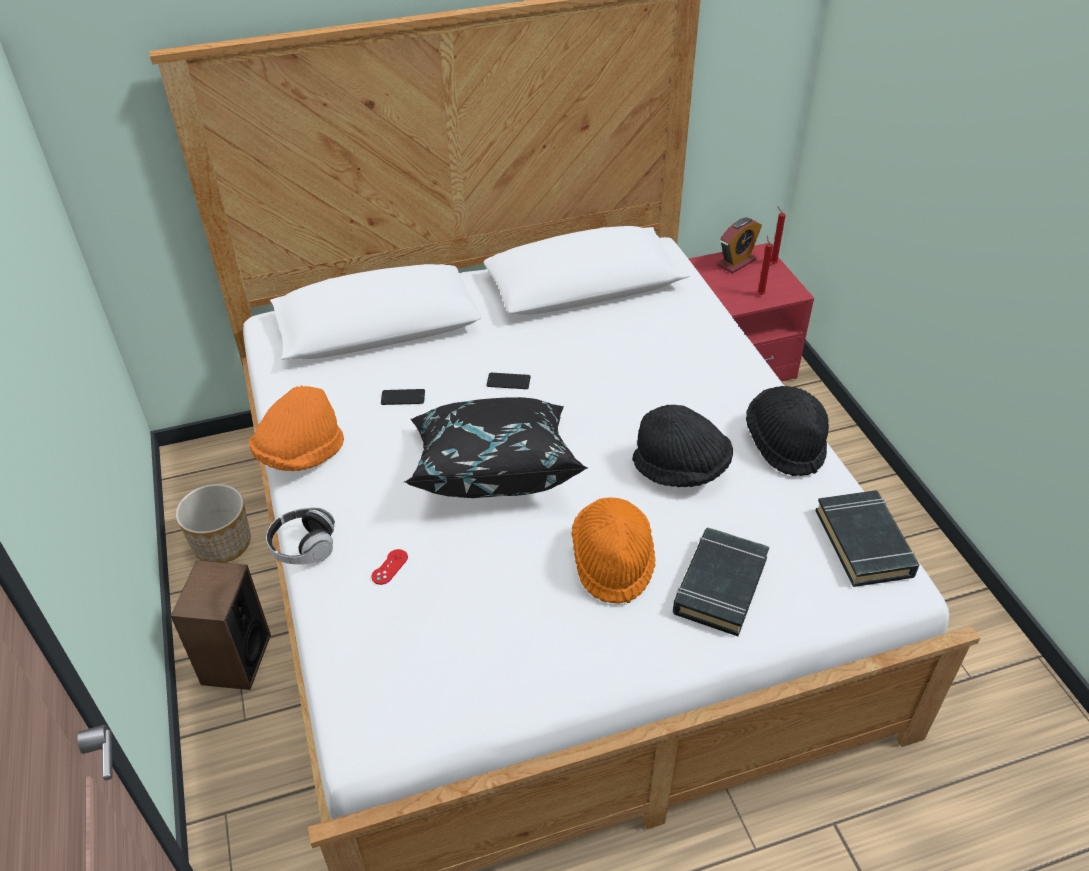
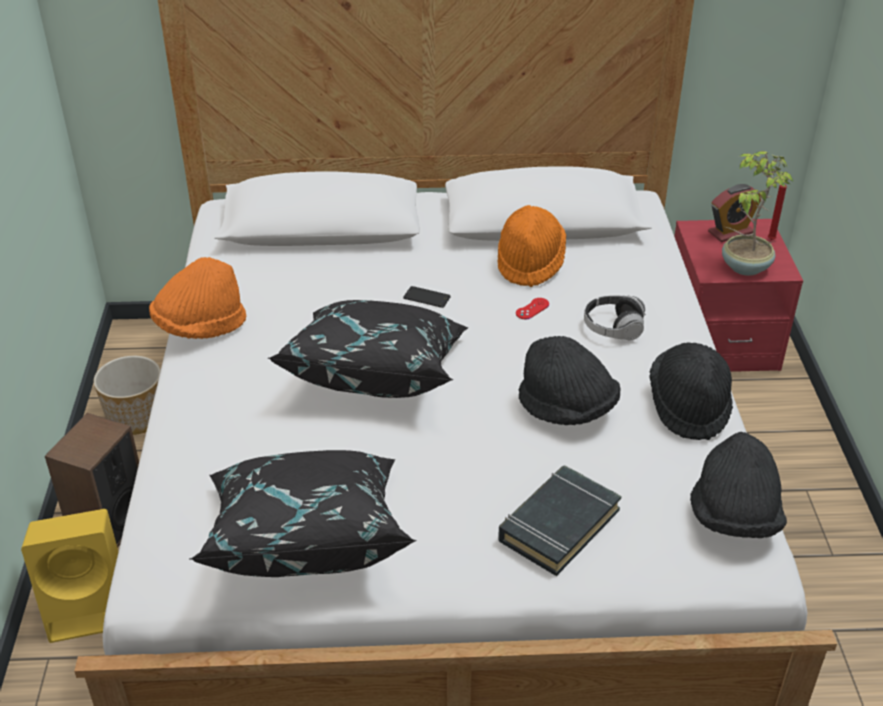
camera: 15 degrees right, 5 degrees down
(248, 748) = (90, 605): none -> yellow speaker
(304, 546) = (168, 407): headphones -> headphones (613, 328)
(389, 567) = (239, 441): red game controller -> red game controller (532, 309)
(403, 397) = (317, 294): phone -> none
(495, 651) = (307, 536): none -> black pillow
(612, 562) = (458, 481): orange hat -> orange hat (530, 263)
(760, 294) = (744, 267): red candle -> potted plant
(864, 543) = (733, 517): black book -> black hat

